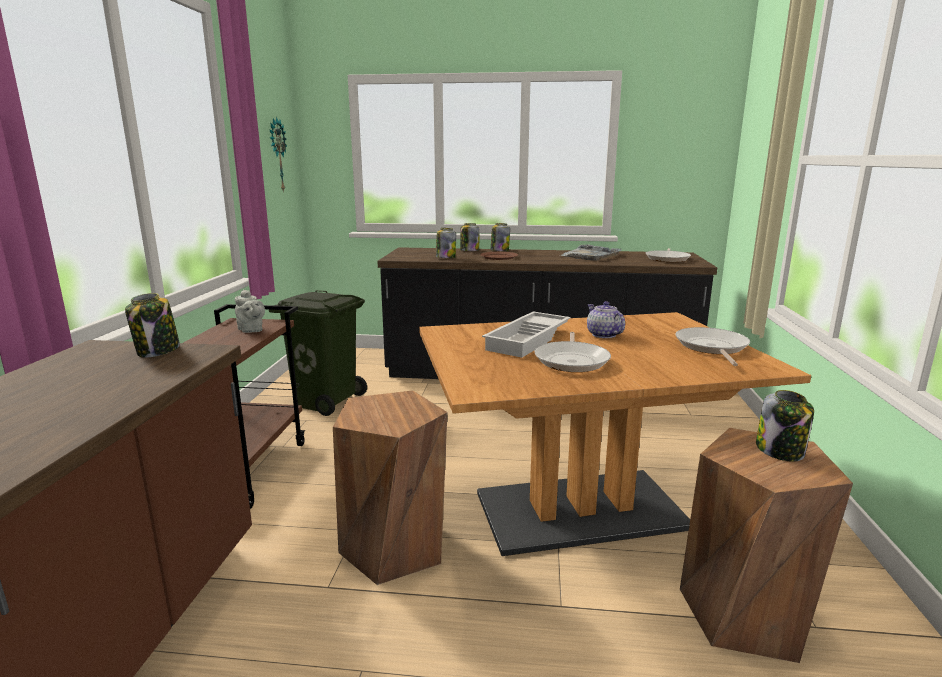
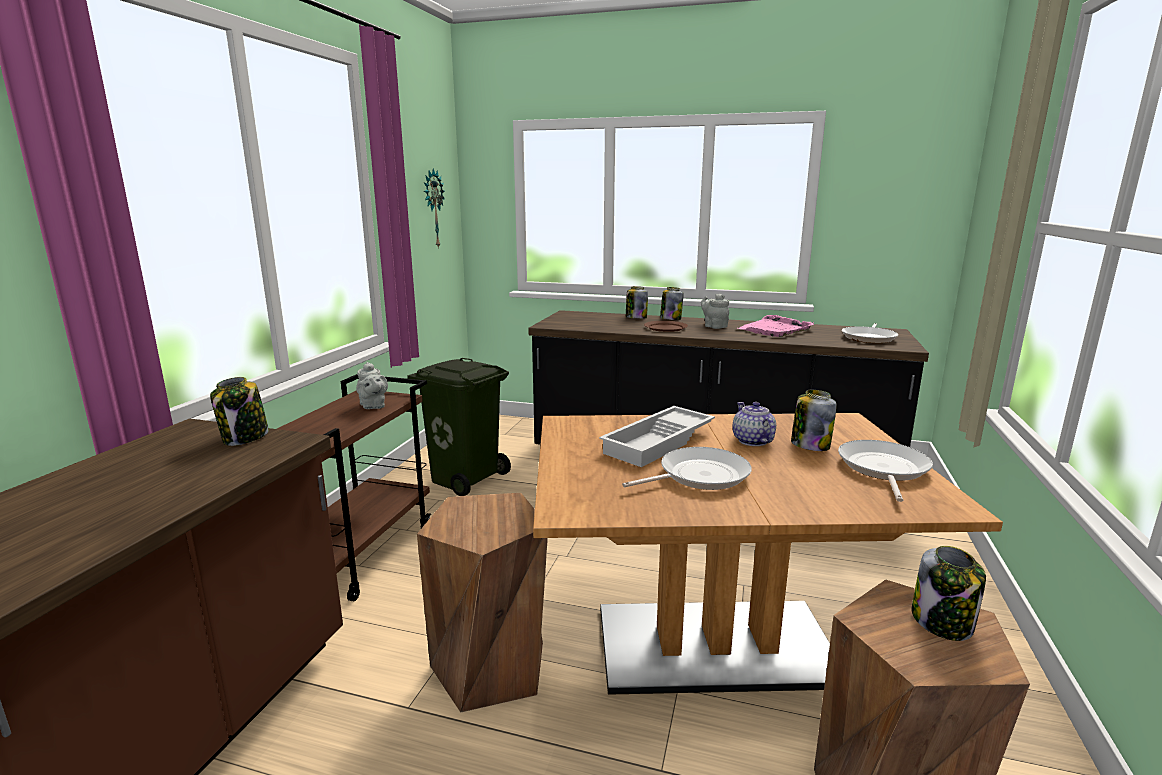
camera: 10 degrees right, 0 degrees up
(445, 257) = (604, 326): jar -> jar (810, 445)
(539, 255) = (714, 326): none -> grey teapot
(572, 360) = (699, 476): frying pan -> frying pan turned 135 degrees counterclockwise
(590, 255) = (774, 329): grey tray -> pink tray

